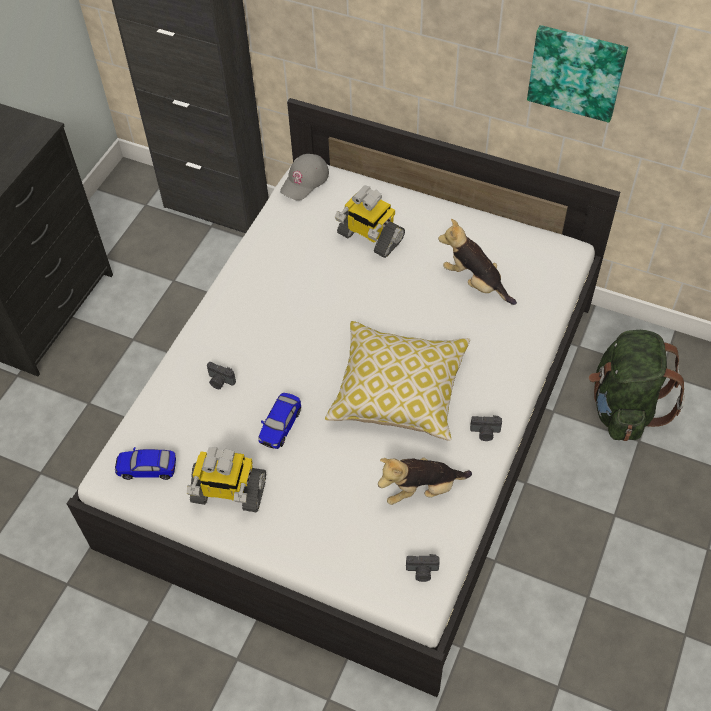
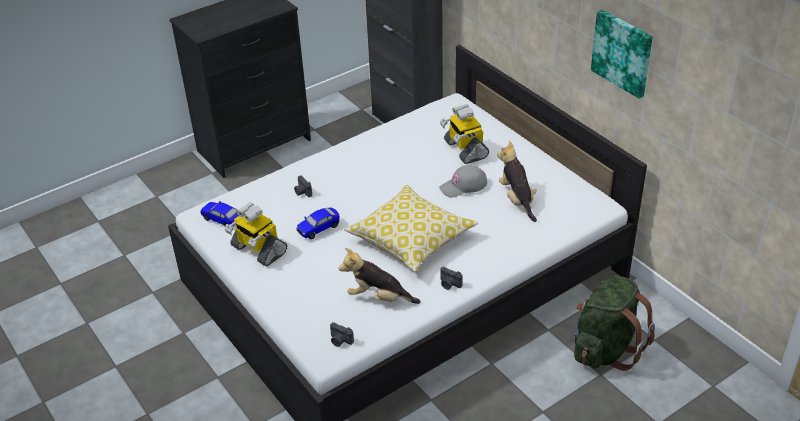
camera: 30 degrees right, 15 degrees down
(305, 181) = (448, 105): grey cap -> grey cap (463, 186)

